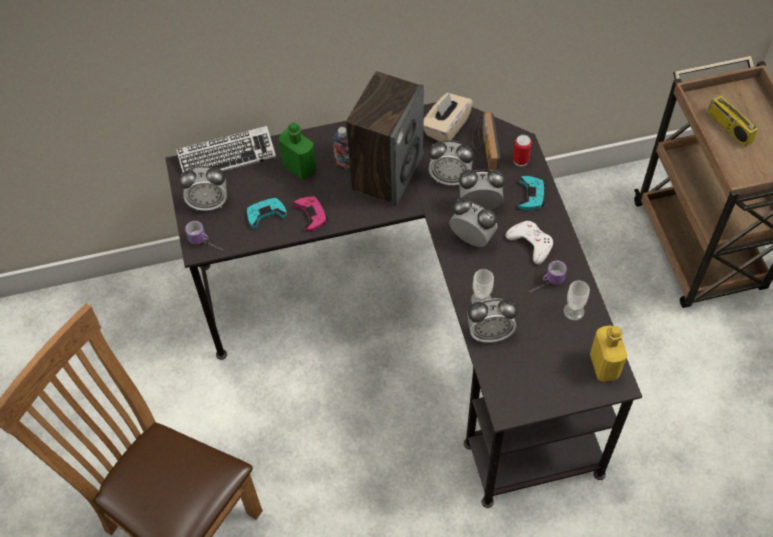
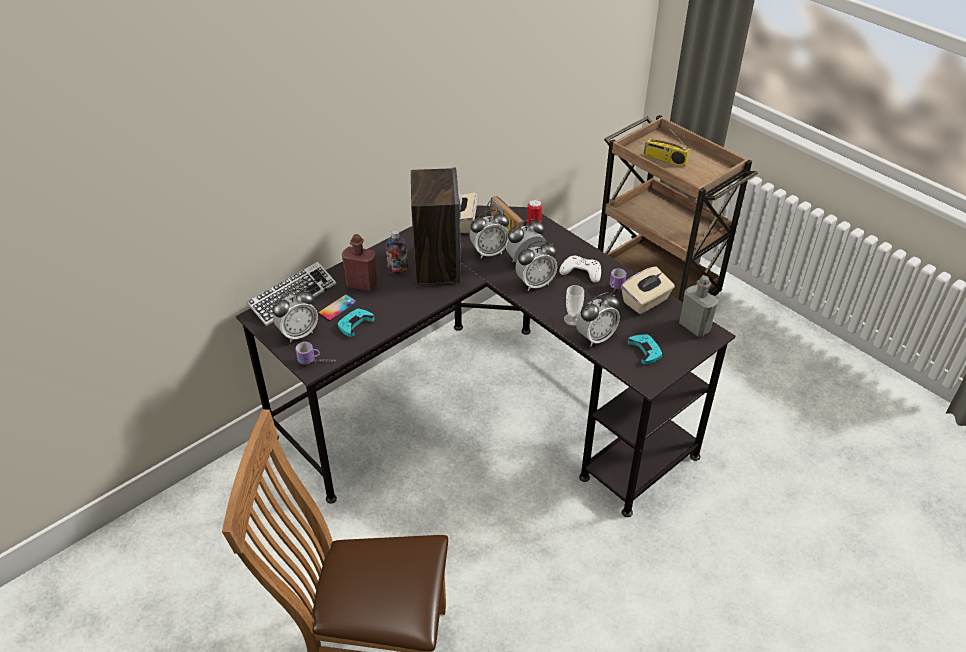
camera: 30 degrees left, 15 degrees down
(261, 187) = (337, 307): none -> phone
(299, 168) = (362, 284): green bottle -> red bottle
(311, 215) = (394, 312): pink game controller -> none
(472, 238) = (535, 284): alarm clock -> alarm clock turned 150 degrees clockwise
(531, 195) = (558, 243): turquoise game controller -> turquoise game controller (645, 351)
(573, 311) = (645, 302): cup -> beige tissue box
(604, 366) = (694, 327): yellow bottle -> grey bottle

